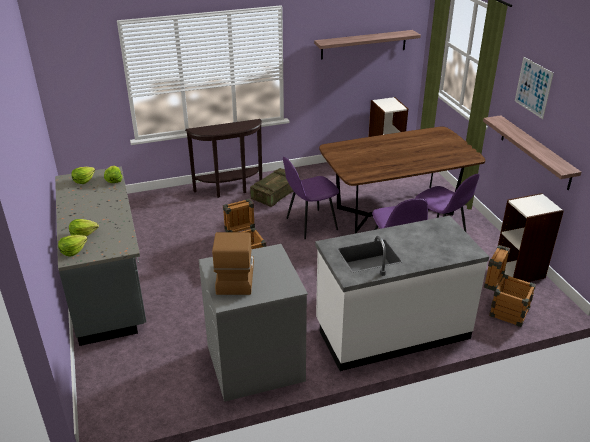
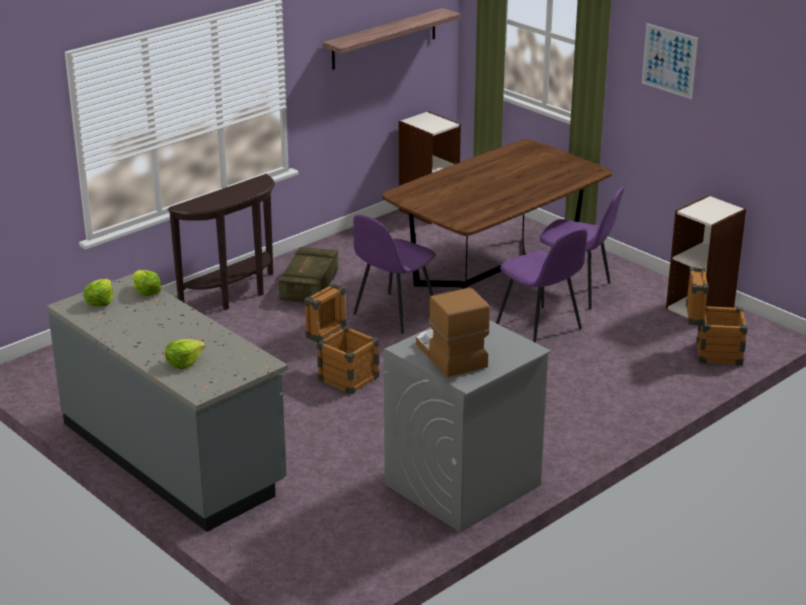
camera: 25 degrees left, 5 degrees down
(73, 251) = (194, 383): lettuce -> none
(391, 330) = (599, 407): white counter -> none
(535, 152) = (687, 144): shelf -> none

